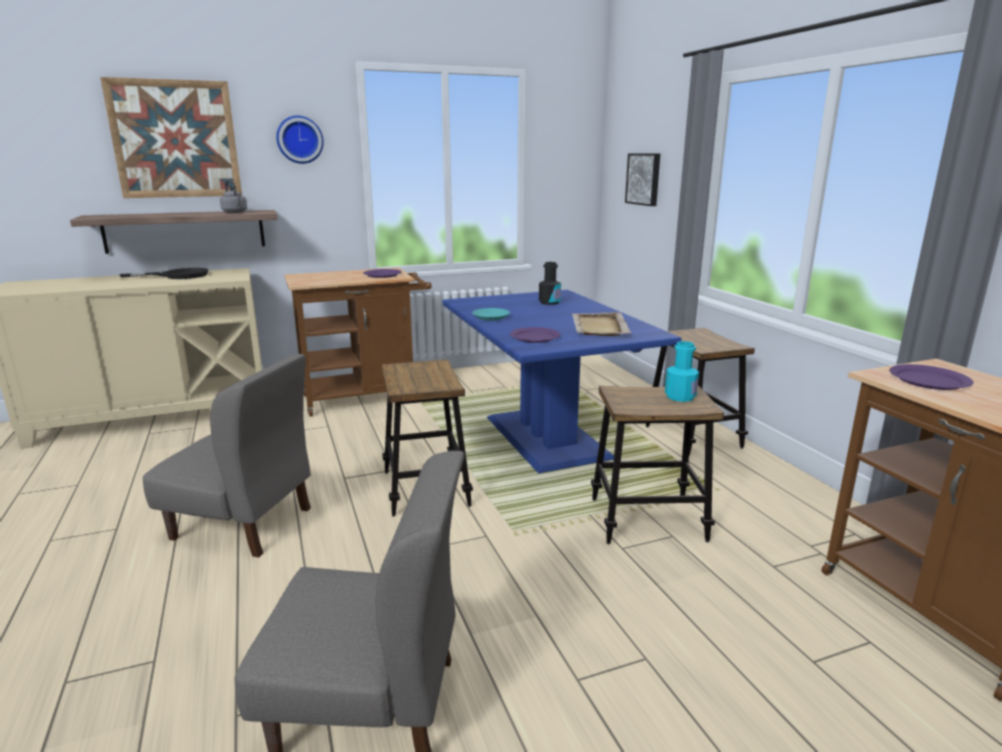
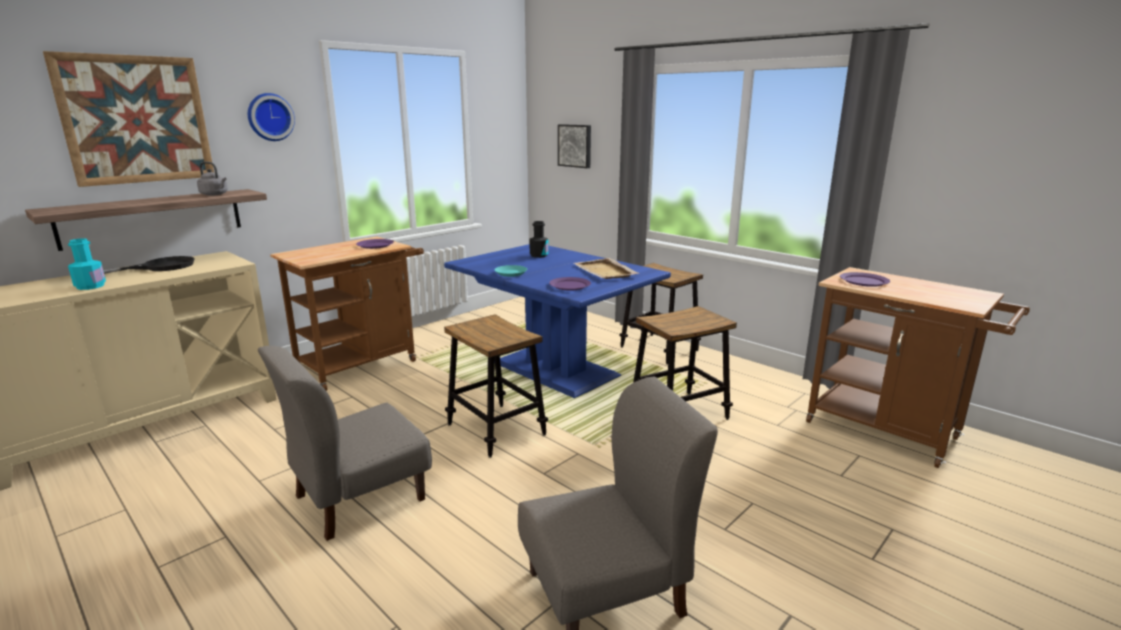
camera: 25 degrees left, 0 degrees up
(243, 523) = (358, 497): grey chair -> grey chair turned 150 degrees clockwise
(680, 397) = (698, 316): turquoise bottle -> turquoise bottle (90, 286)

